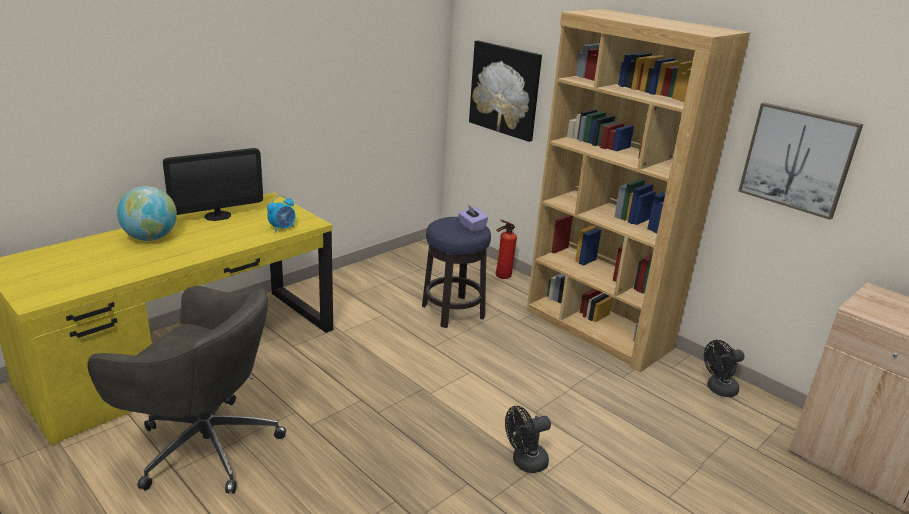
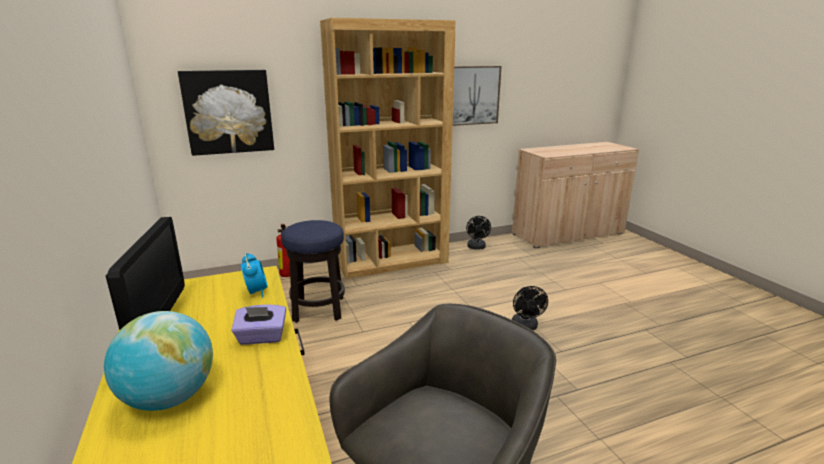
camera: 65 degrees left, 5 degrees down
(471, 227) = (319, 223): purple tissue box -> purple tissue box (261, 337)

